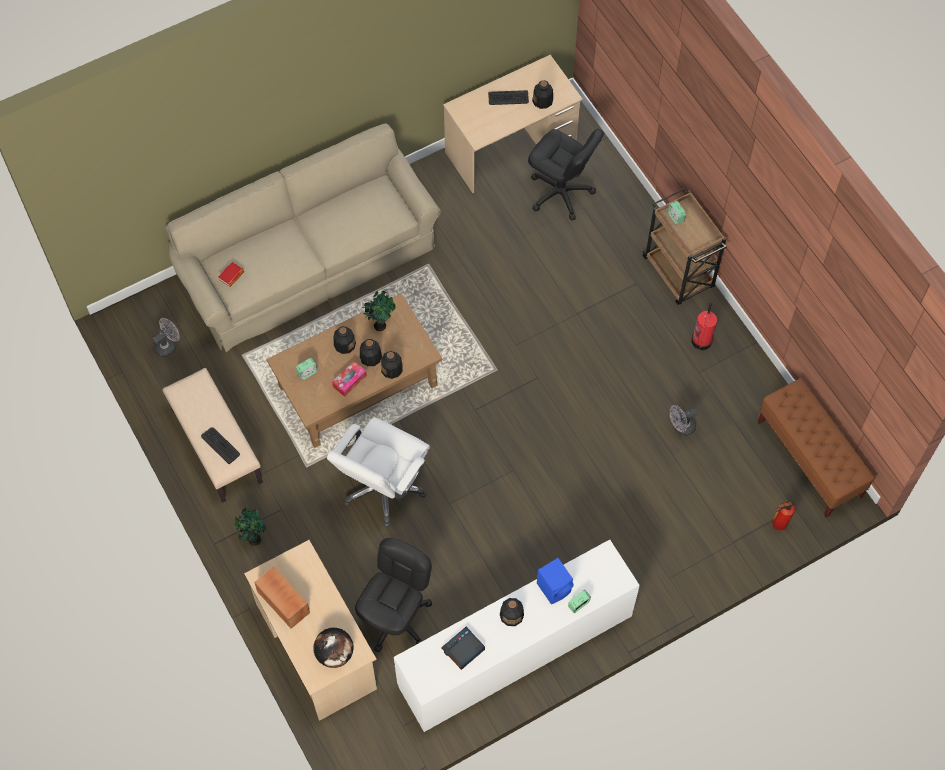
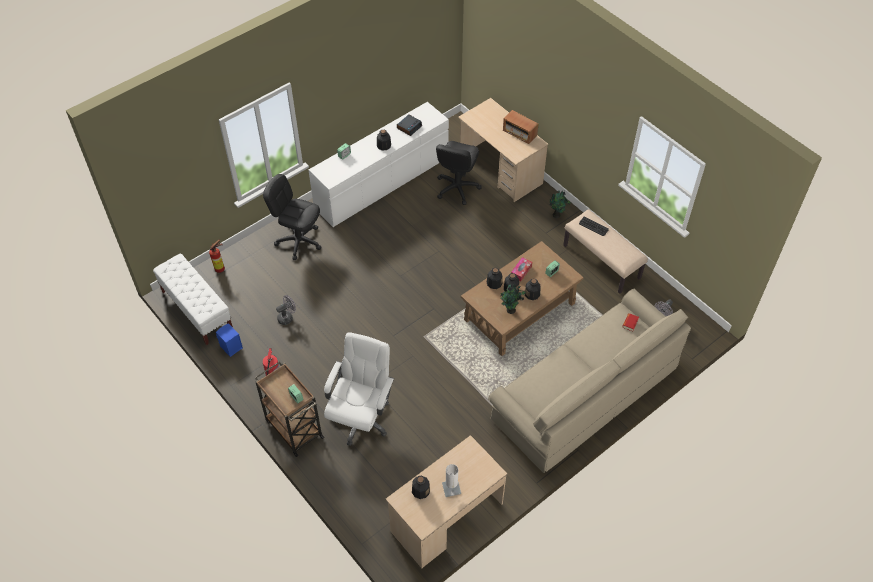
camera: 170 degrees right, 10 degrees down
(335, 653) = (482, 115): globe -> none
(383, 488) = (484, 253): white office chair -> white office chair (361, 417)
(508, 98) = (451, 488): keyboard -> white table lamp
(555, 587) = (360, 161): blue speaker -> blue speaker (230, 347)
(560, 193) = (397, 482): black office chair -> black office chair (299, 241)
(809, 460) = (197, 310): brown bench -> white bench

